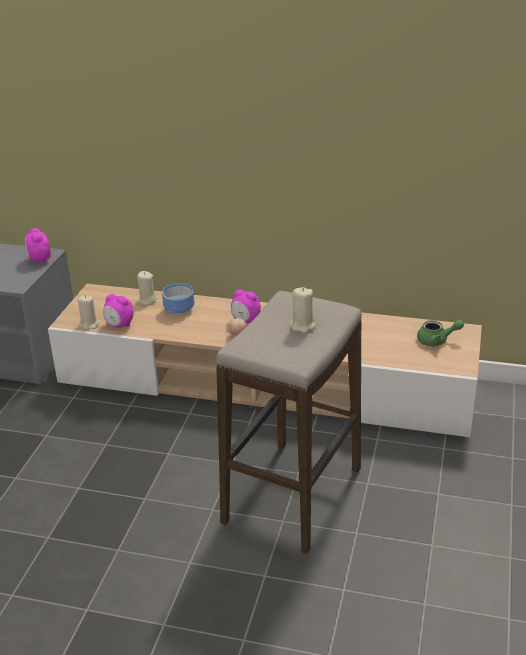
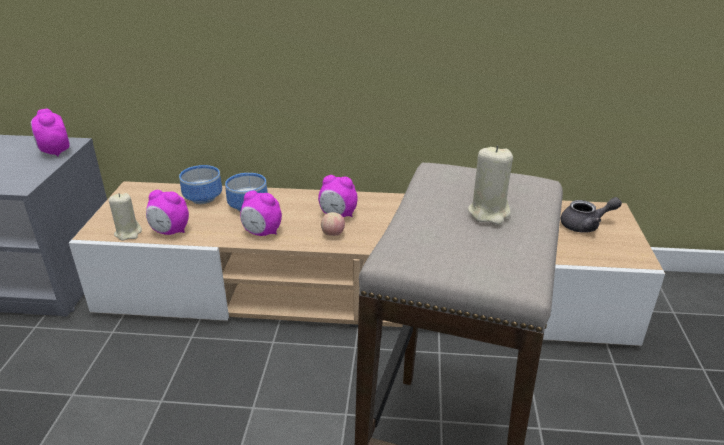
camera: 10 degrees left, 0 degrees up
(147, 300) = (204, 197): beige candle -> bowl
(186, 330) = (262, 233): none -> alarm clock
(436, 341) = (585, 225): green teapot -> grey teapot

